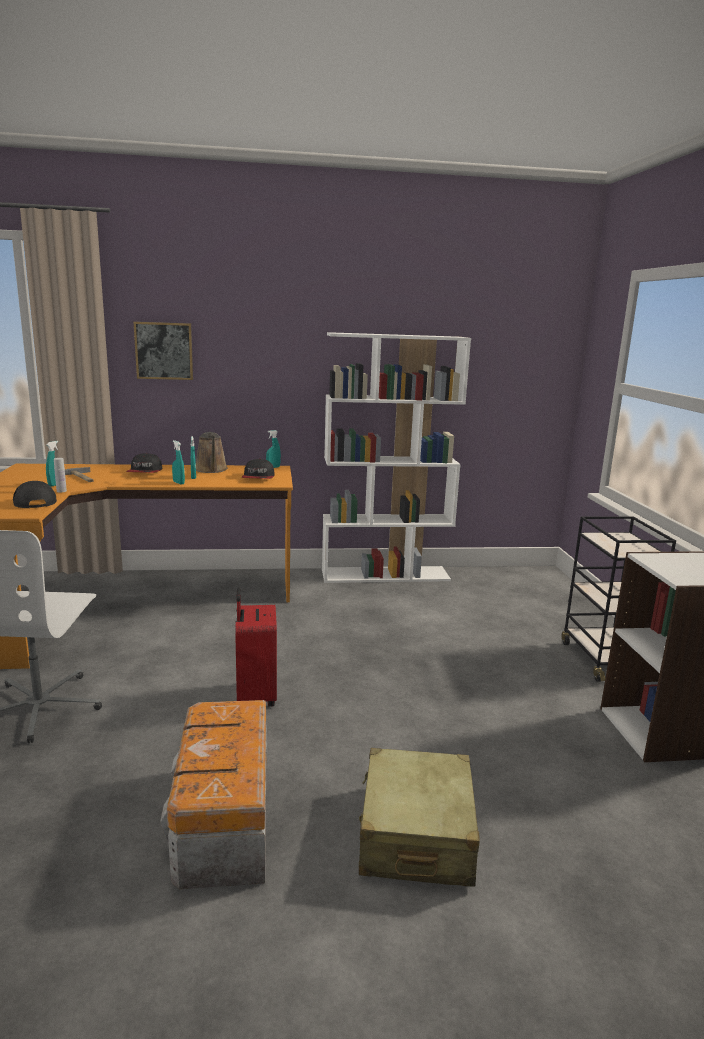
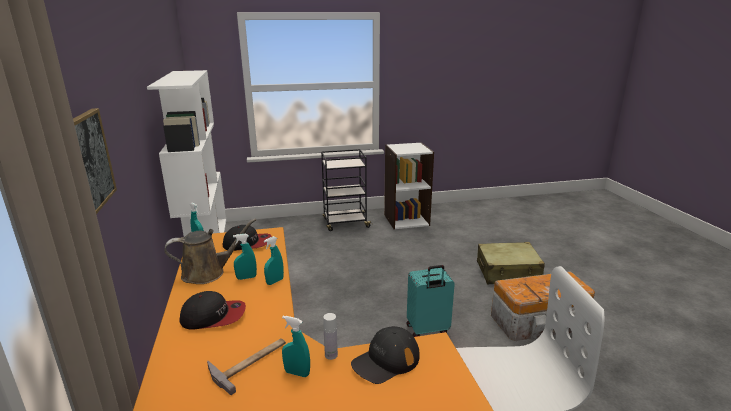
camera: 95 degrees left, 5 degrees up
(255, 696) = (427, 330): red suitcase -> turquoise suitcase

